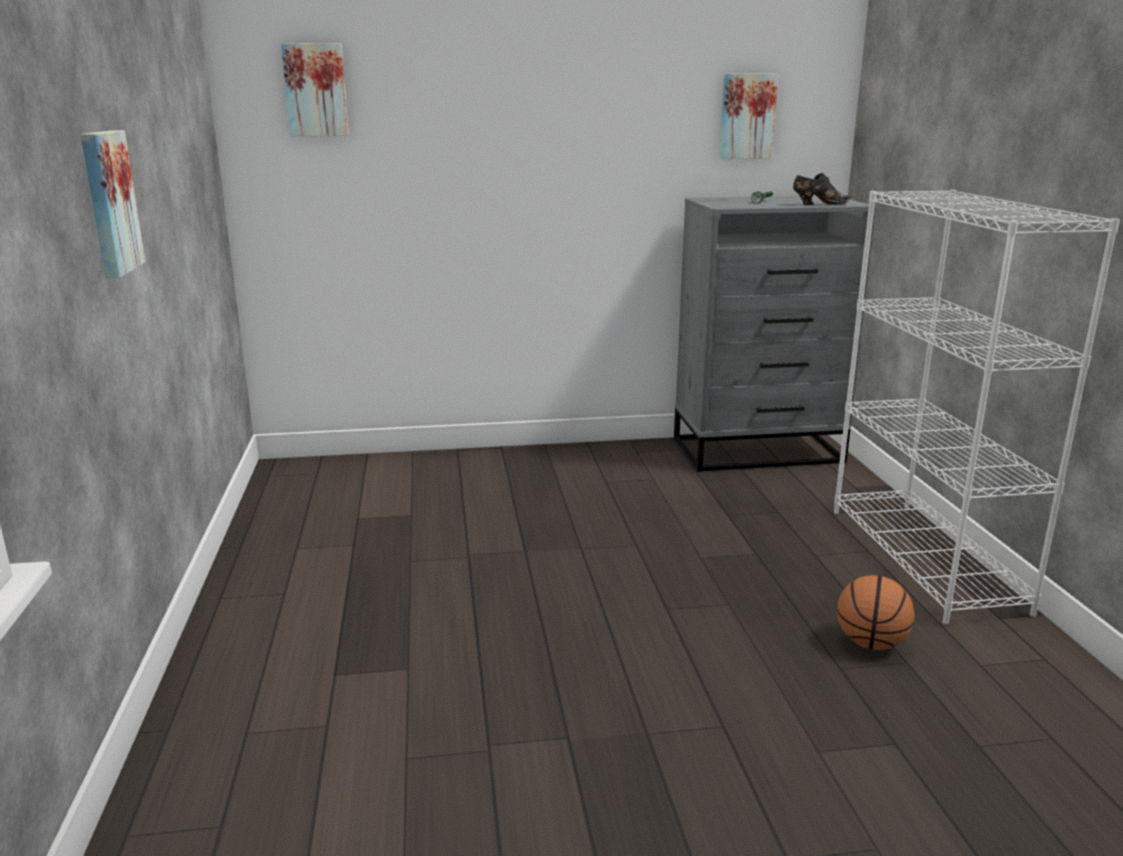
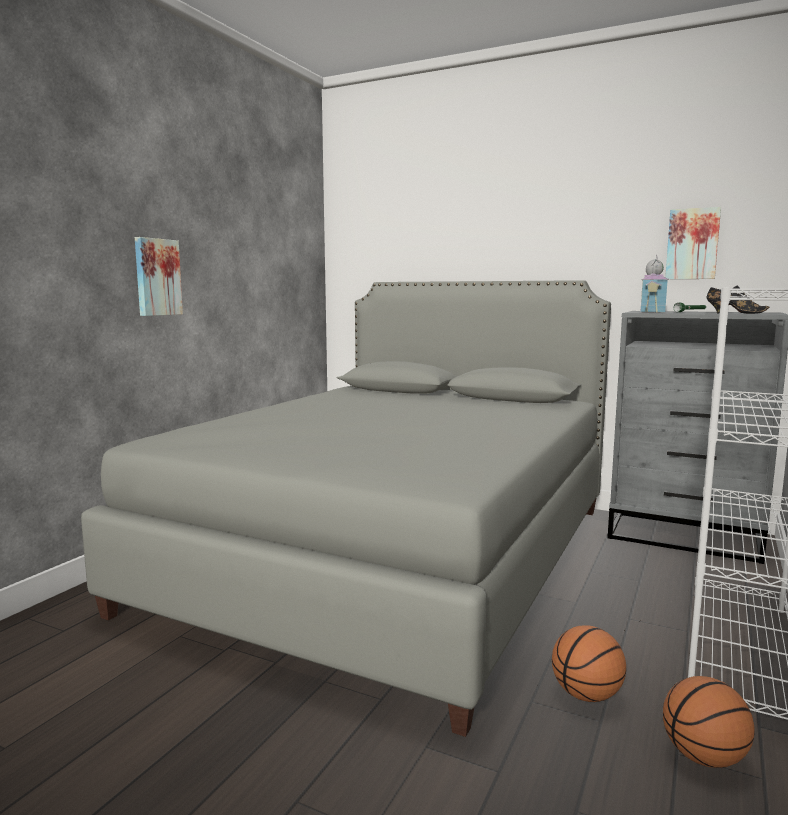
camera: 35 degrees right, 10 degrees down
(316, 90) = (378, 236): picture -> none
(514, 558) = (394, 555): none -> grey bed
(726, 202) = (652, 311): none -> toy house
(998, 660) = (703, 757): none -> basketball

